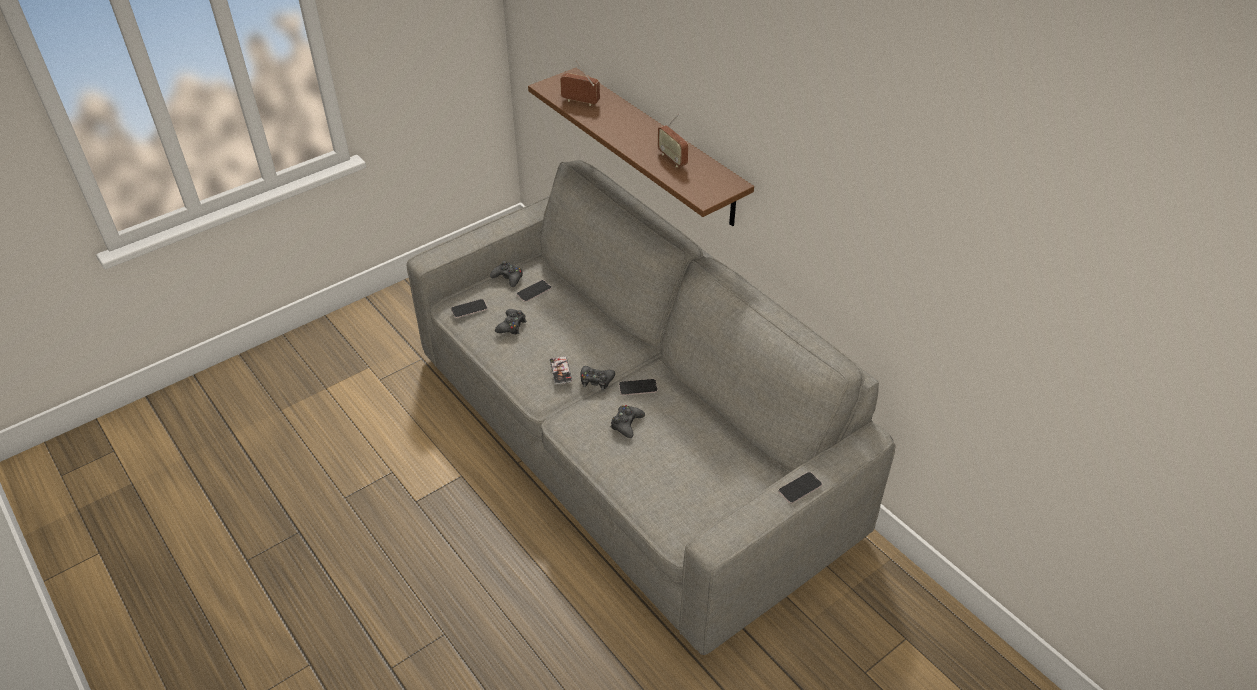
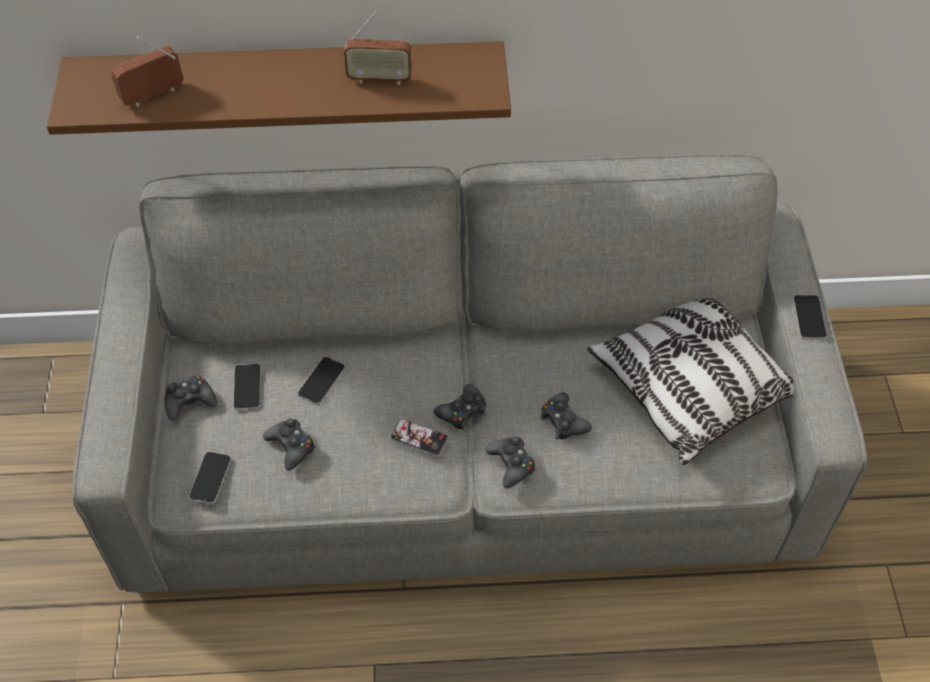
camera: 55 degrees left, 10 degrees up
(578, 417) = (511, 464): none -> black game controller
(638, 387) = (512, 376): phone -> phone (321, 381)
(709, 472) = (689, 386): none -> pillow

